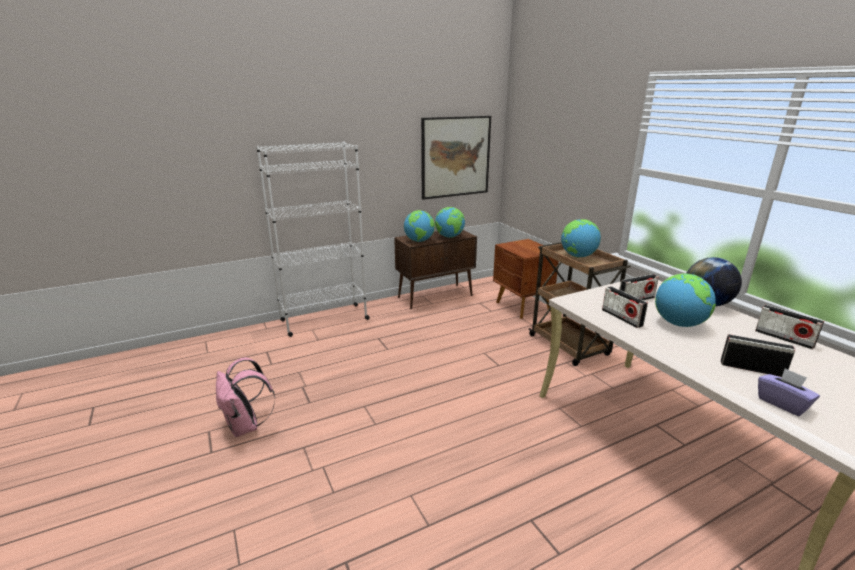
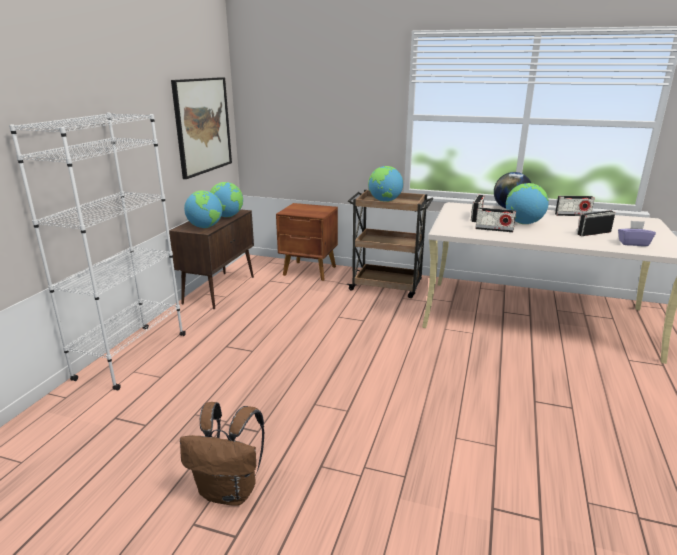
camera: 45 degrees left, 0 degrees up
(246, 426) = (230, 491): pink backpack -> brown backpack

